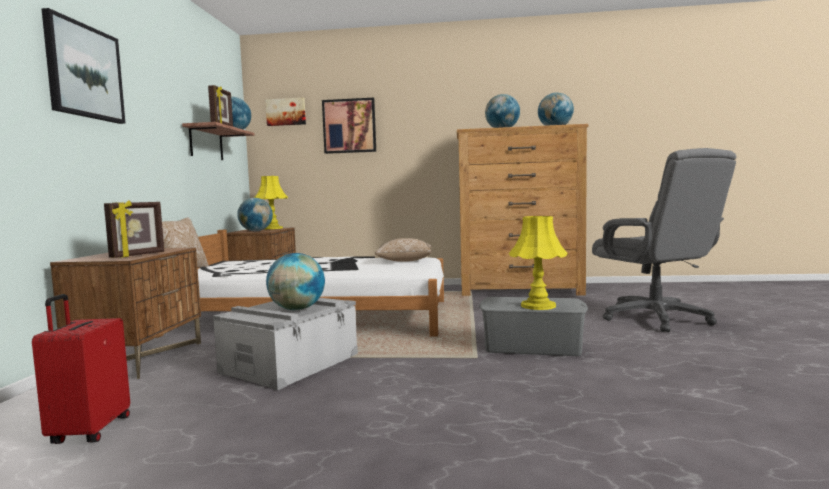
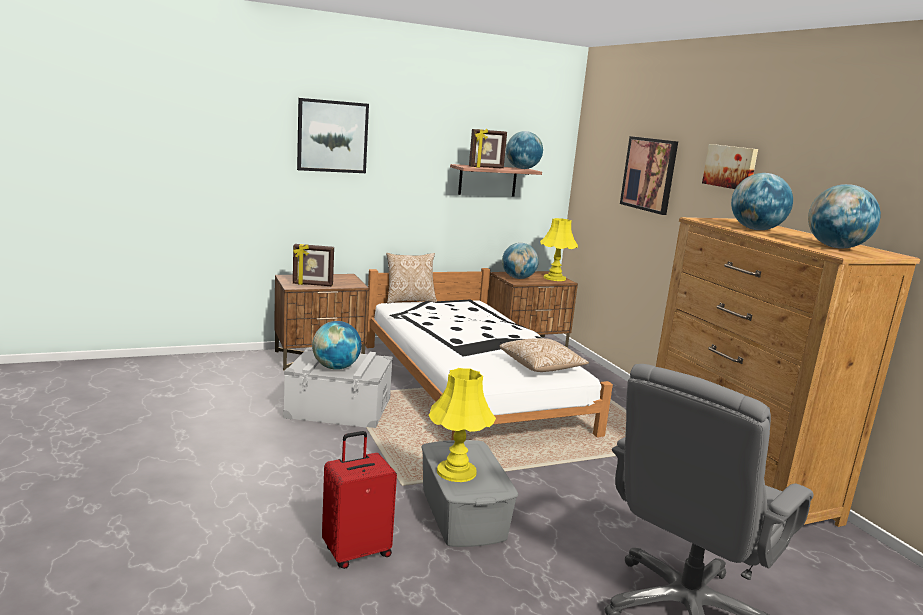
camera: 60 degrees right, 10 degrees up
(89, 431) = (204, 385): red suitcase -> red suitcase (356, 552)
(286, 112) = (603, 145): picture -> picture (731, 167)

